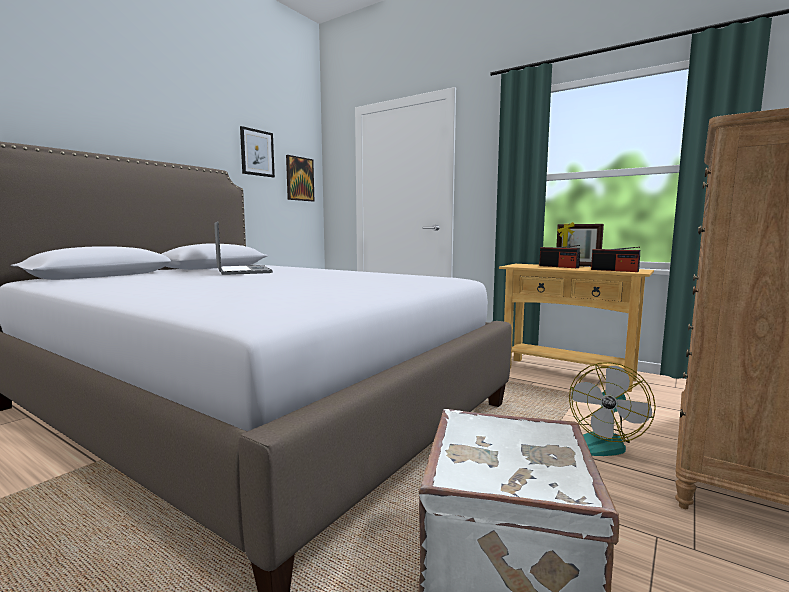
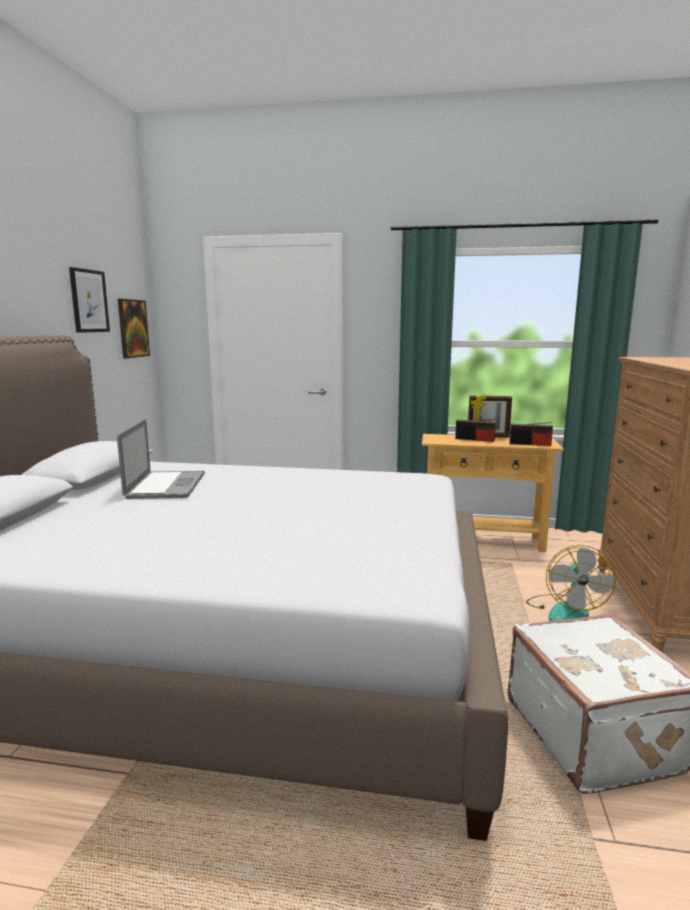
camera: 25 degrees left, 5 degrees up
(243, 271) = (166, 485): laptop -> laptop turned 45 degrees clockwise

